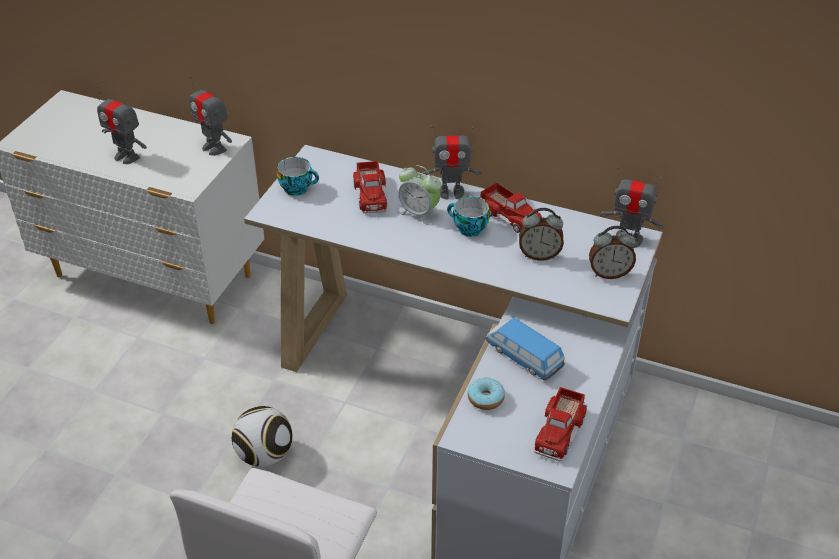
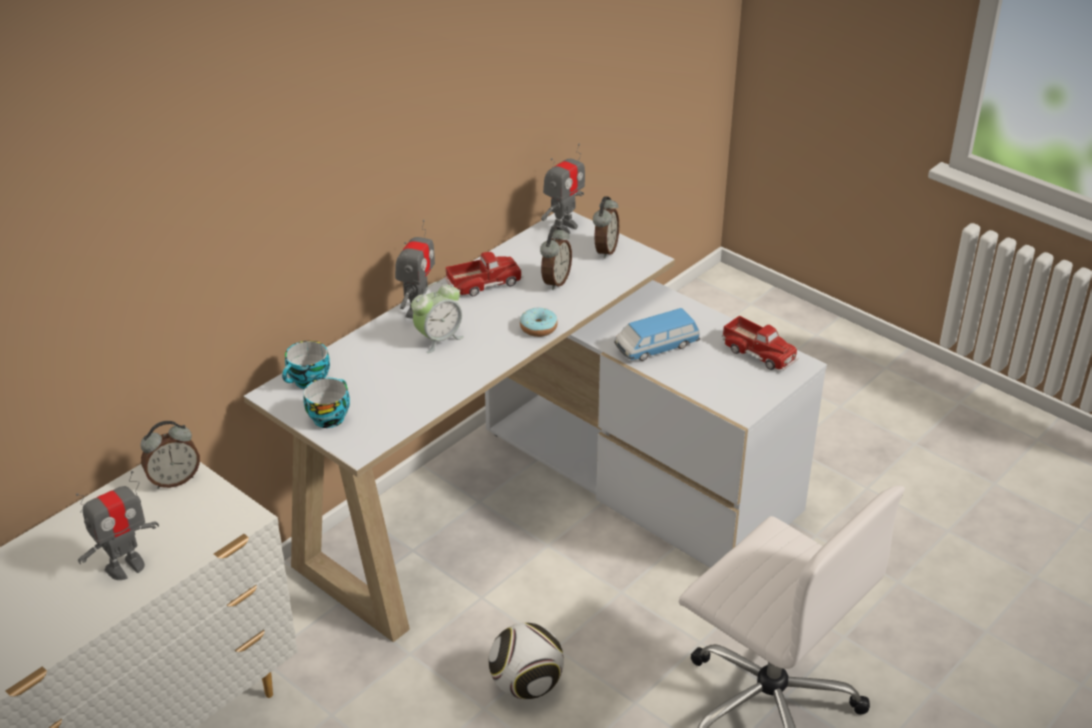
camera: 70 degrees left, 5 degrees down
(214, 148) = (174, 480): toy robot -> alarm clock
(371, 195) = (382, 365): toy truck -> none
(468, 229) = (486, 313): cup -> cup (308, 382)
(485, 398) = (700, 384): donut -> donut (538, 328)

